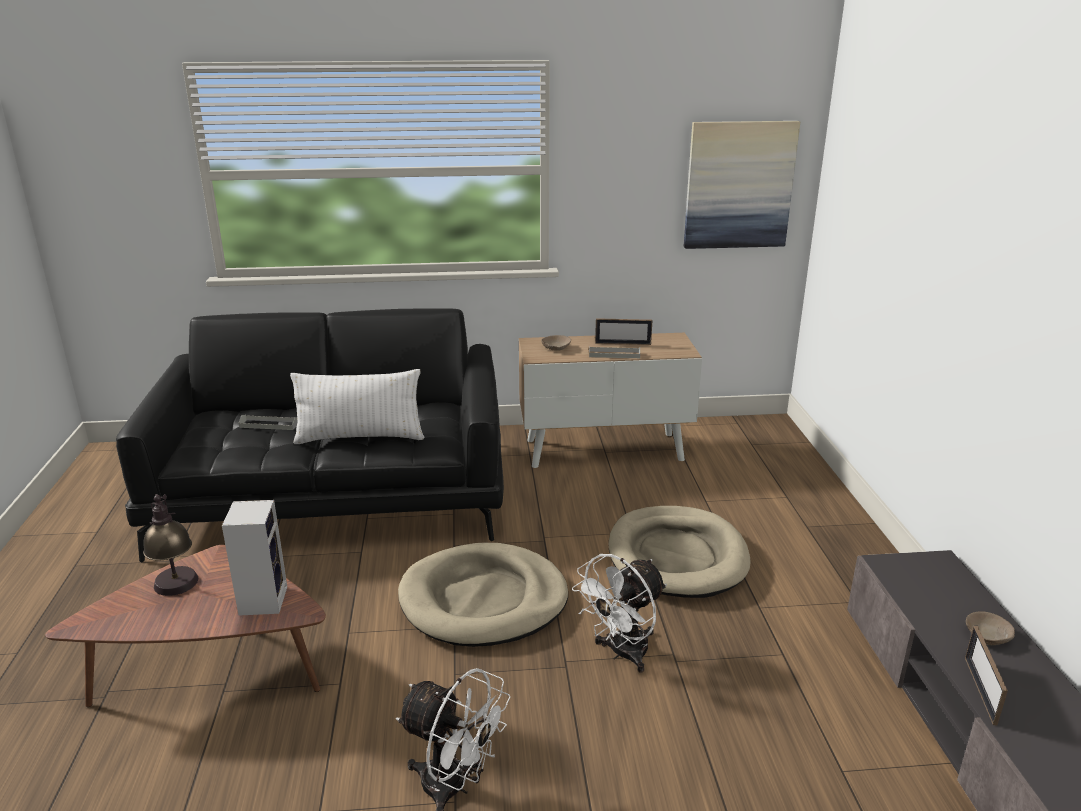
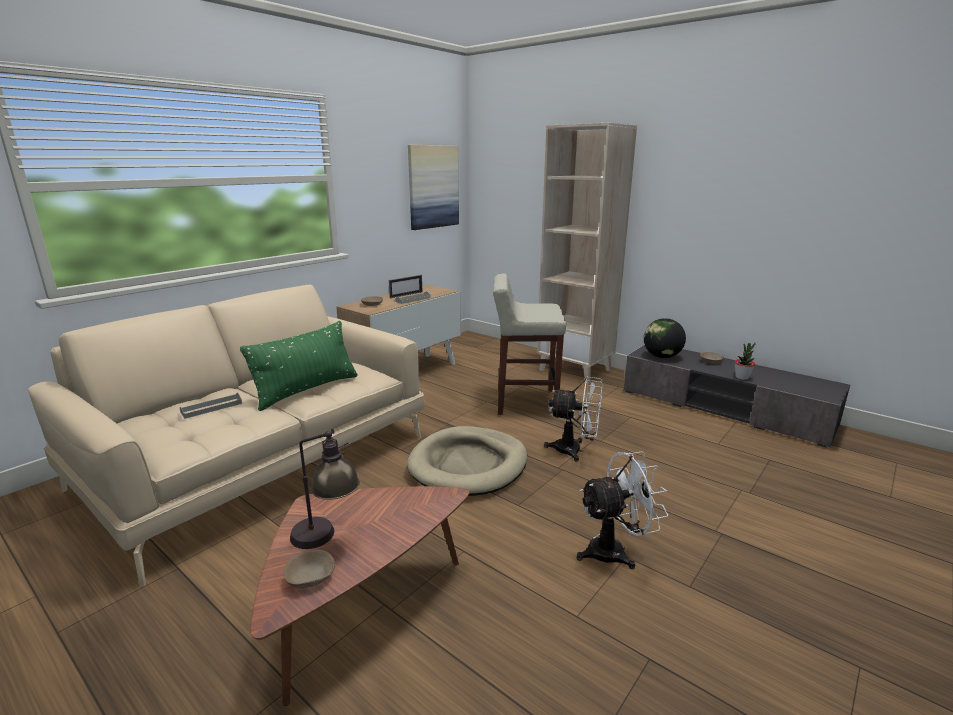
camera: 45 degrees left, 5 degrees down
(124, 615) = (310, 577): none -> beige bowl
(262, 599) = (406, 504): speaker -> none
(337, 494) = (261, 461): black sofa -> beige sofa
(360, 437) = (307, 390): white pillow -> green pillow
(621, 654) = (575, 450): white fan -> white fan turned 75 degrees counterclockwise
(677, 556) = (525, 402): beige dog bed -> beige stool
(837, 543) = (575, 370): none -> beige bookcase
(912, 585) = (662, 357): none -> globe
(980, 690) = (742, 377): picture frame -> potted plant

